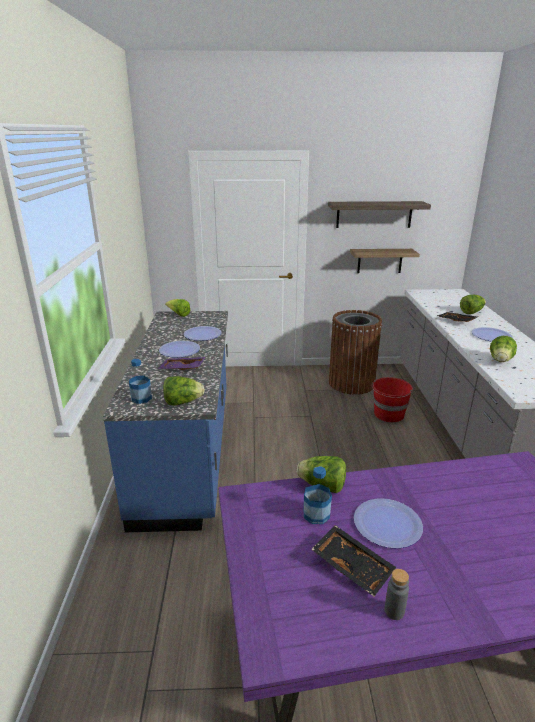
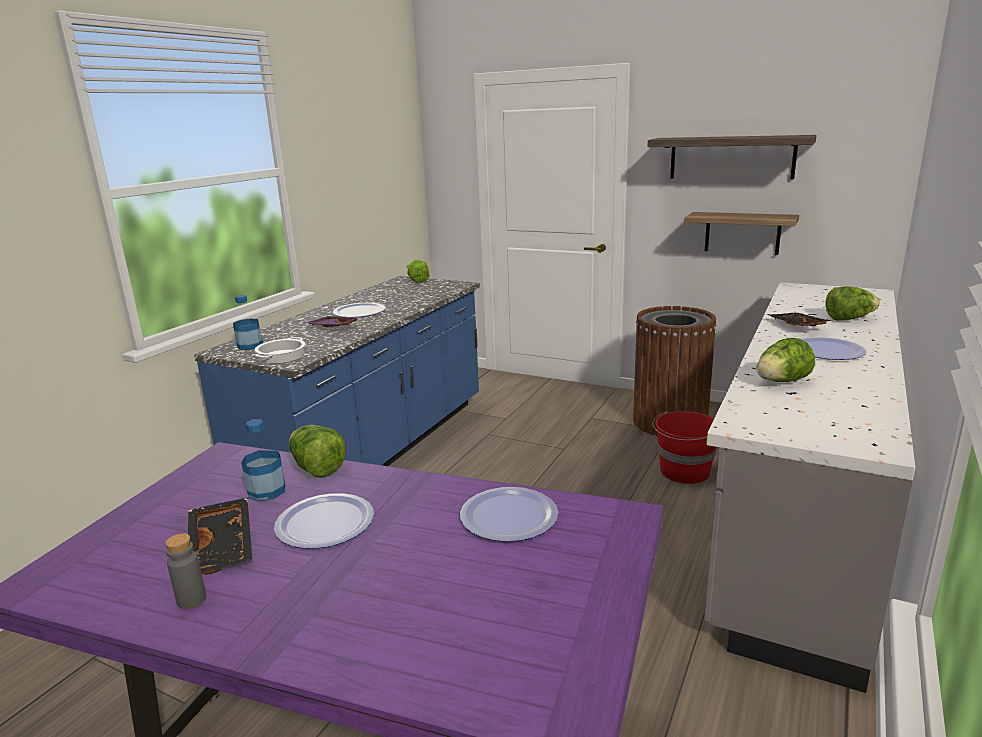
camera: 30 degrees right, 5 degrees down
(182, 402) = (281, 356): lettuce -> cooking pot
(202, 334) = (409, 301): plate -> plate (508, 516)

